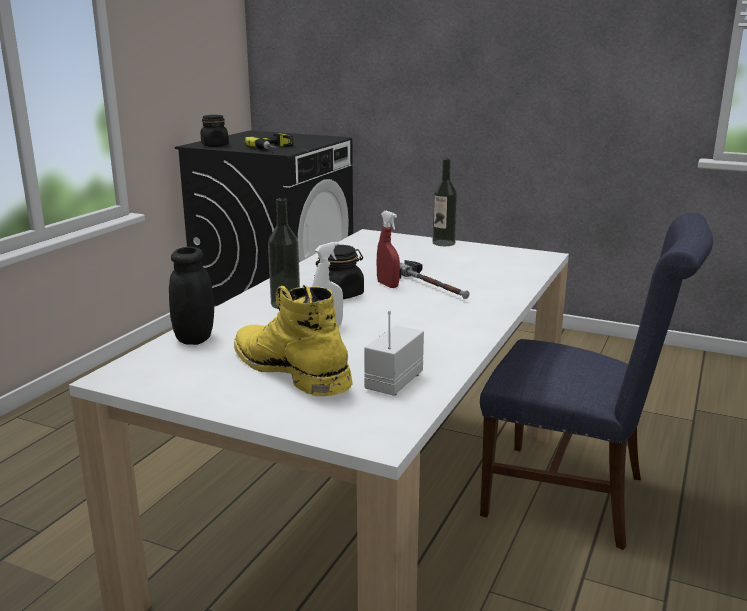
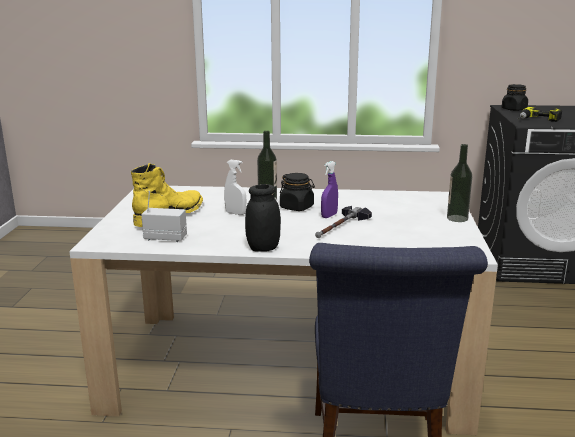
camera: 70 degrees right, 0 degrees up
(194, 338) = (201, 192): black jar -> black jar (263, 248)
(387, 285) = (329, 216): red spray bottle -> purple spray bottle

